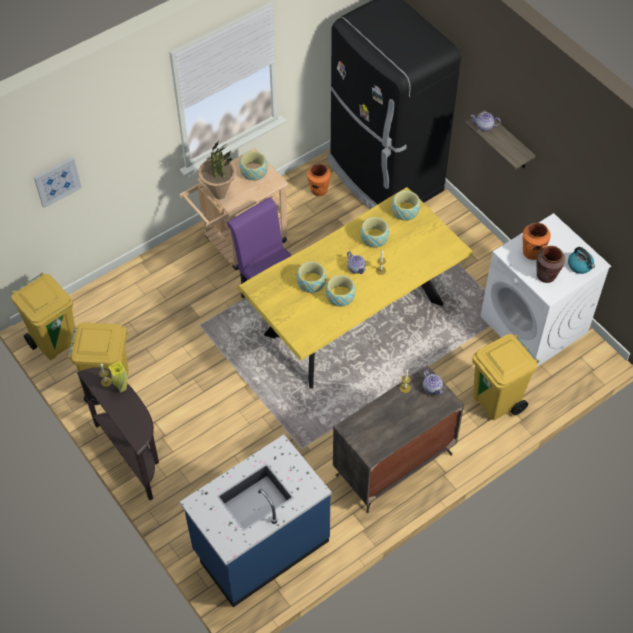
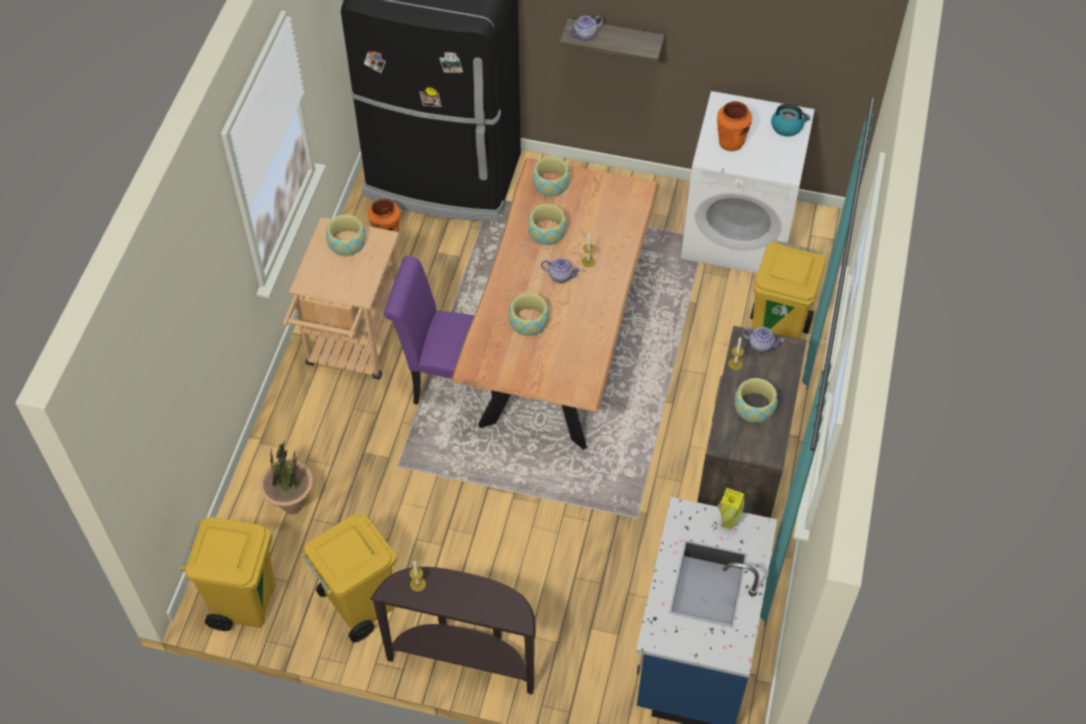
camera: 40 degrees left, 0 degrees up
(57, 181) = (170, 385): picture -> none
(122, 388) = (443, 578): yellow vase -> yellow vase (726, 524)
(219, 194) = (333, 291): potted plant -> potted plant (292, 506)
(340, 295) = (573, 315): bowl -> bowl (754, 407)
(354, 319) = (559, 346): yellow dining table -> brown dining table
(546, 275) = (766, 157): brown vase -> none

